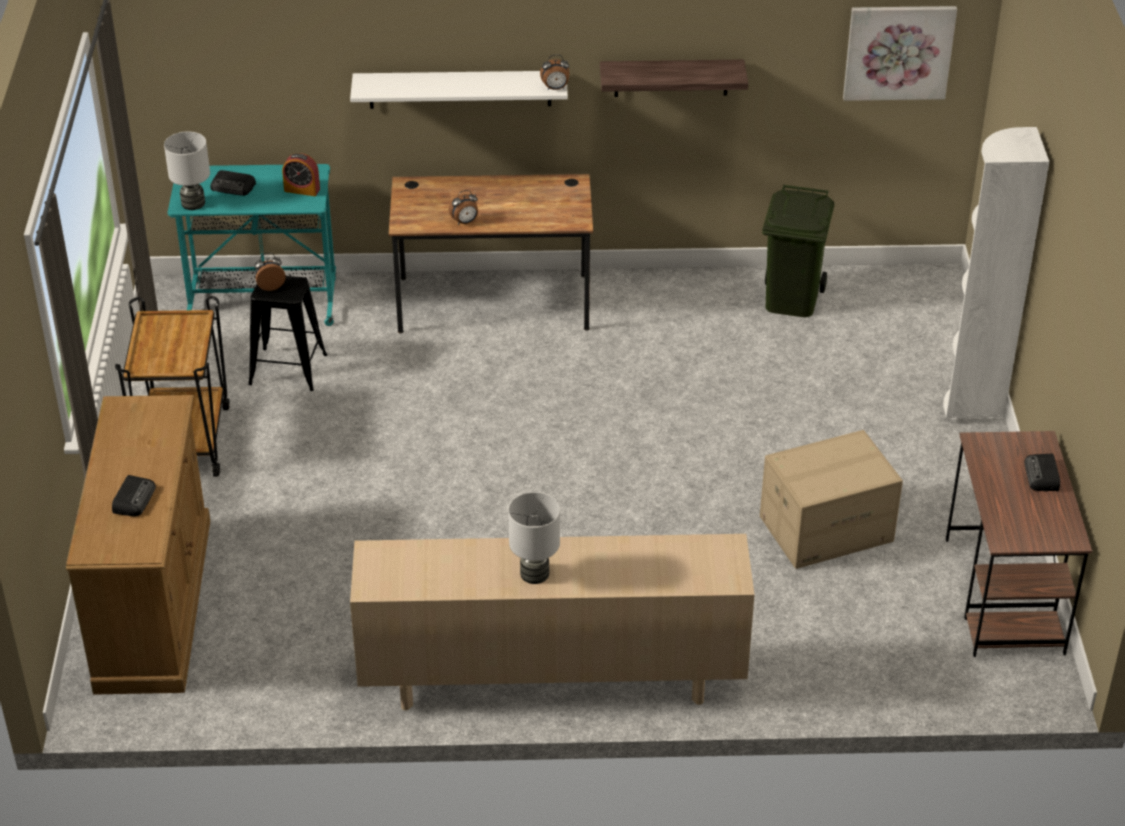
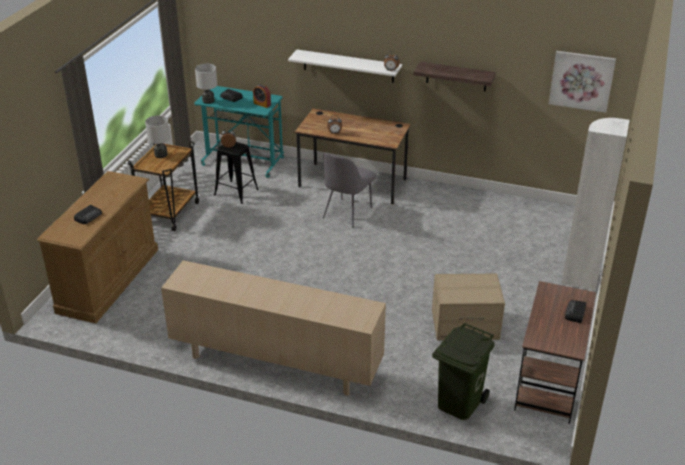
camera: 20 degrees right, 5 degrees down
(517, 366) = (347, 213): none -> grey chair
(535, 574) = (261, 296): grey table lamp -> grey table lamp (161, 155)
(790, 299) = (507, 211): green trash can -> green trash can (458, 403)

